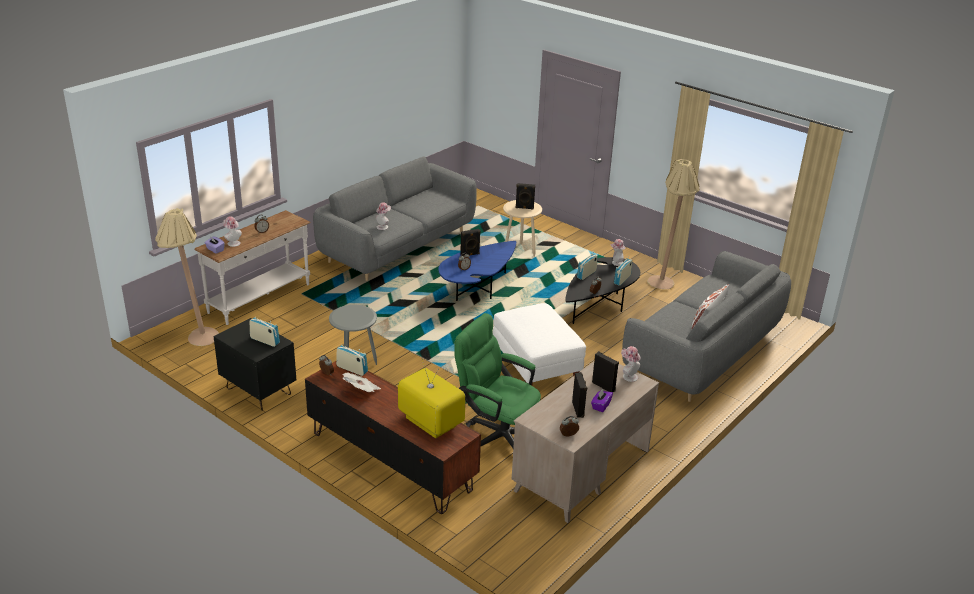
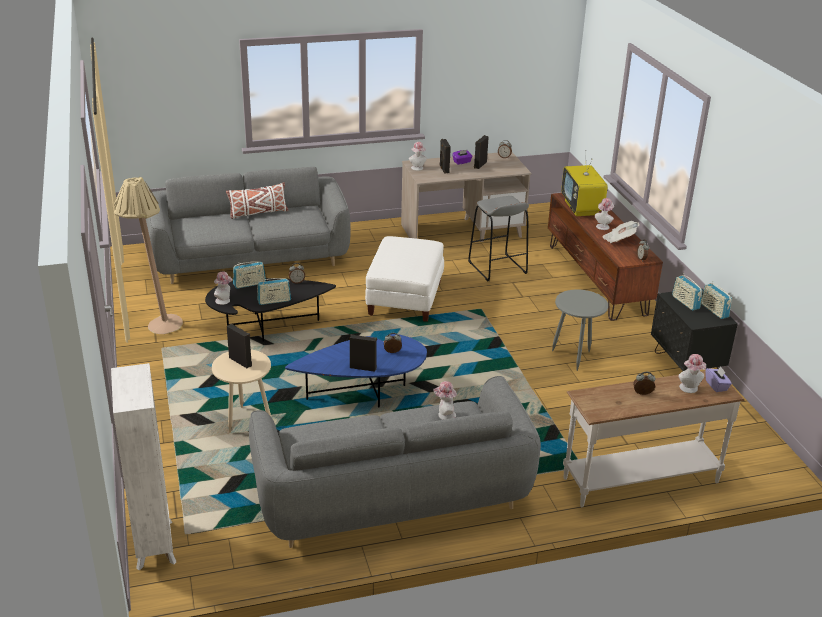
camera: 145 degrees left, 0 degrees up
(195, 339) = (740, 449): beige floor lamp -> none
(352, 369) = (616, 255): radio -> radio (714, 311)
(389, 404) = (603, 226): none -> hat
(485, 199) = (155, 543): none -> white bookcase
(497, 434) = (497, 268): green office chair -> grey stool

